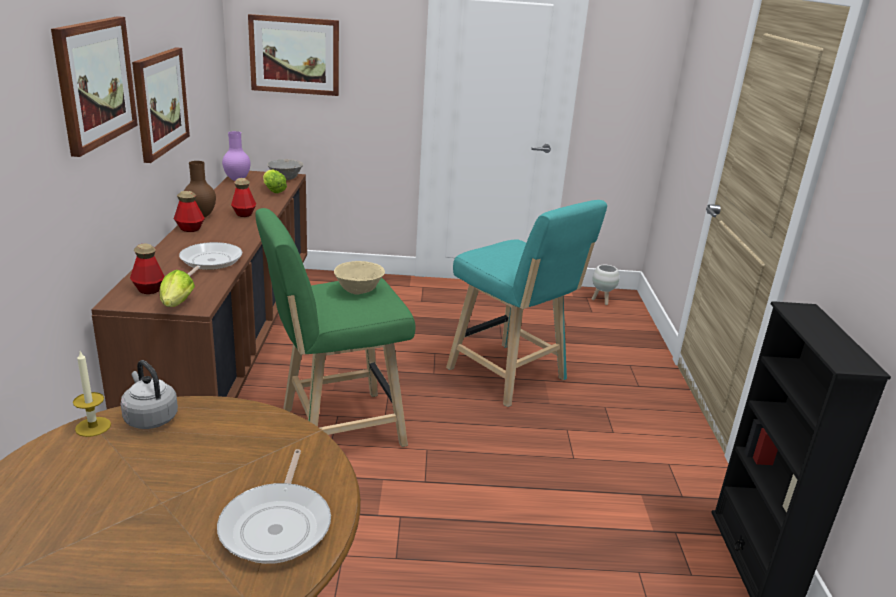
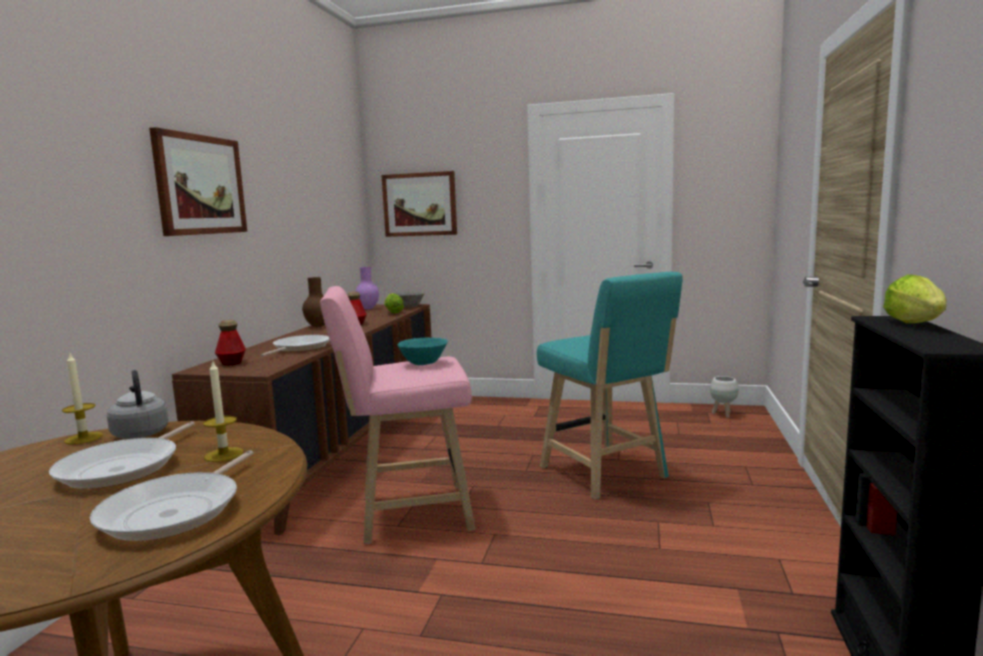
camera: 15 degrees right, 15 degrees down
(160, 102) = (281, 224): picture -> none
(176, 306) = (244, 371): lettuce -> lettuce (917, 325)
(178, 470) = (124, 467): none -> frying pan
(190, 229) = (302, 332): bottle -> none
(263, 448) = (224, 454): none -> candle
(335, 429) = (408, 513): green stool -> pink stool
(359, 290) = (424, 363): beige bowl -> turquoise bowl

